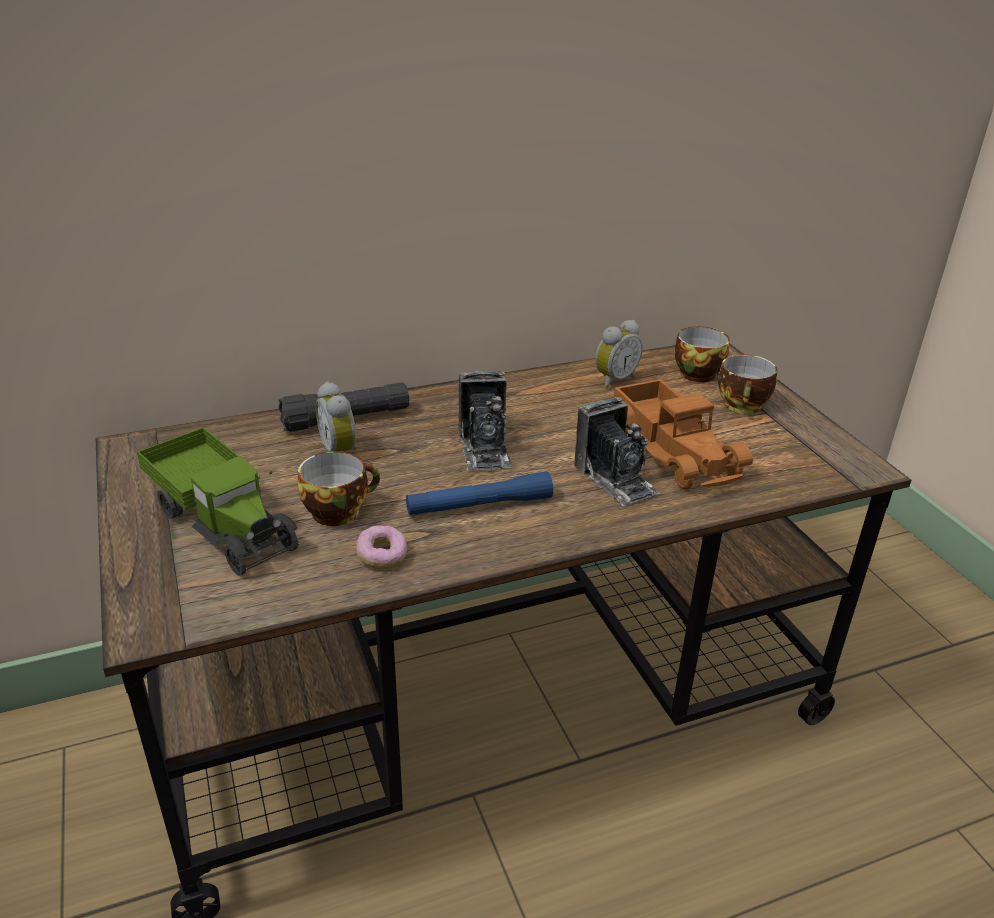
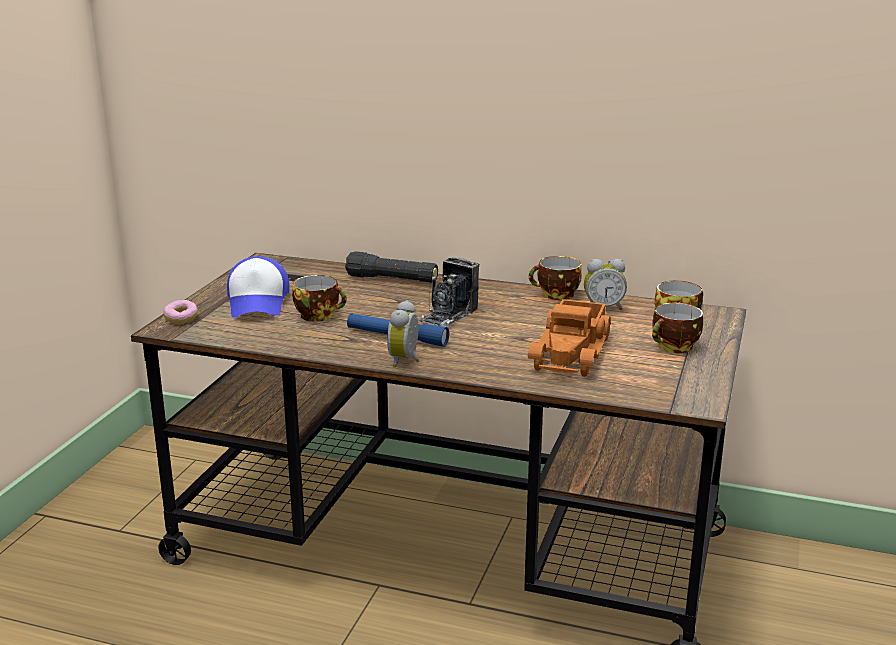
camera: 40 degrees right, 10 degrees down
(223, 522) = (258, 302): toy truck -> cap
(341, 452) = (364, 293): alarm clock -> alarm clock (406, 361)
(382, 557) = (308, 340): donut -> donut (181, 319)
(548, 379) = (556, 295): none -> cup
(615, 478) = (502, 352): camera -> none

